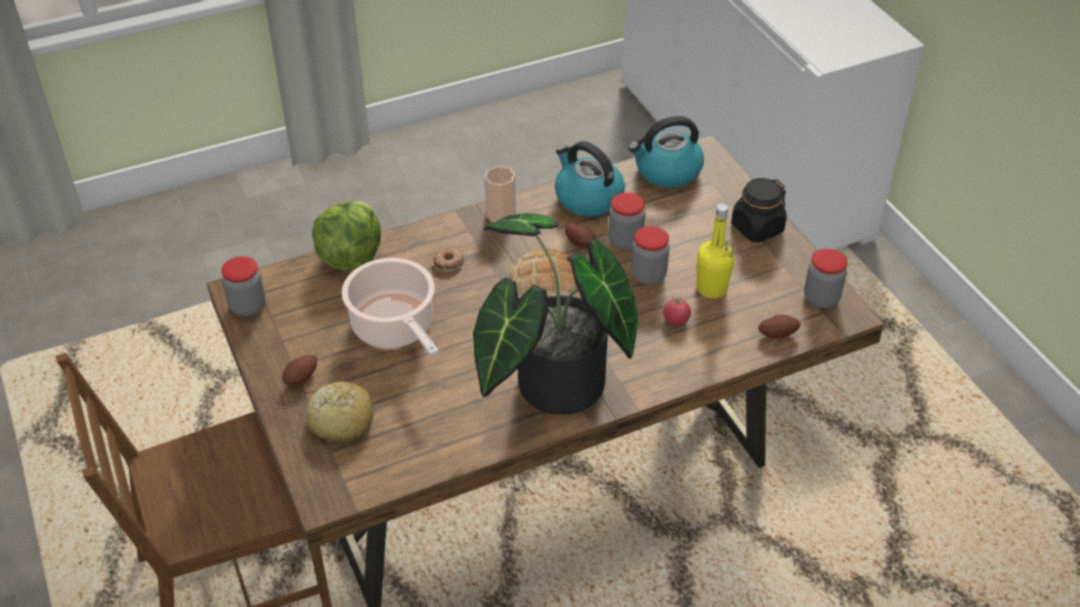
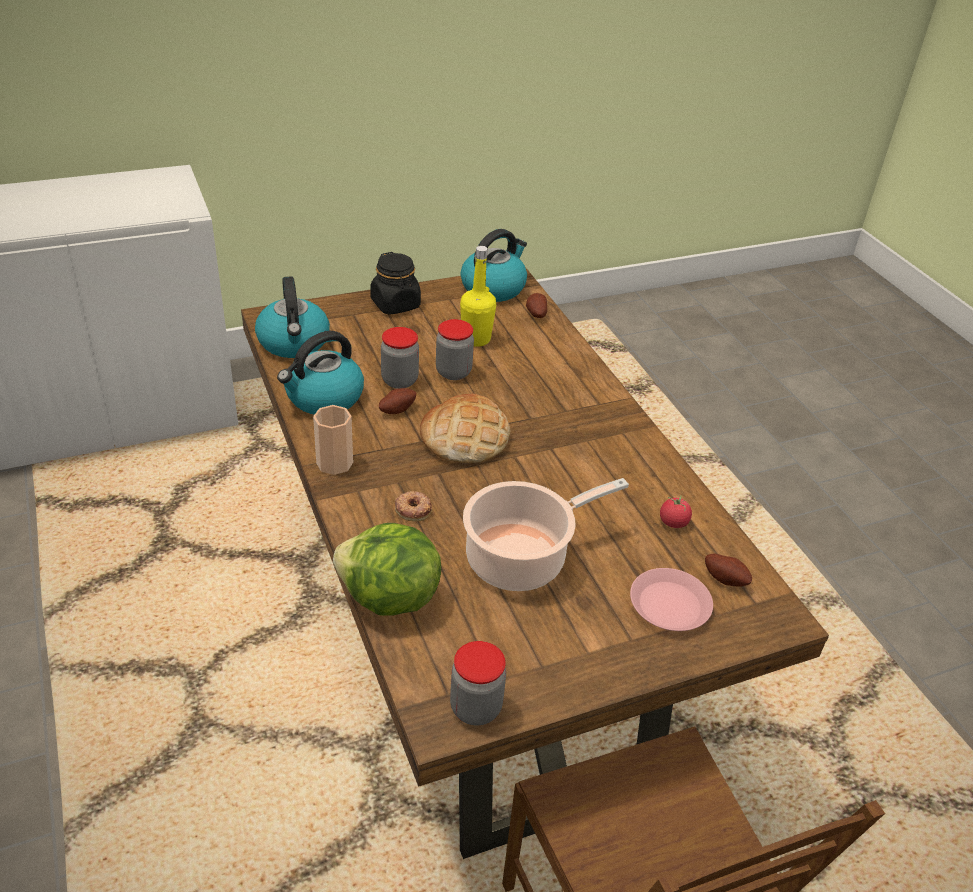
camera: 90 degrees left, 5 degrees down
(302, 378) = (607, 643): potato -> potato (725, 579)
(341, 420) = (670, 606): bread -> pink plate
(550, 386) = (607, 447): potted plant -> none
(676, 320) = (516, 363): tomato -> tomato (673, 522)
(821, 298) = (493, 287): jar -> kettle

